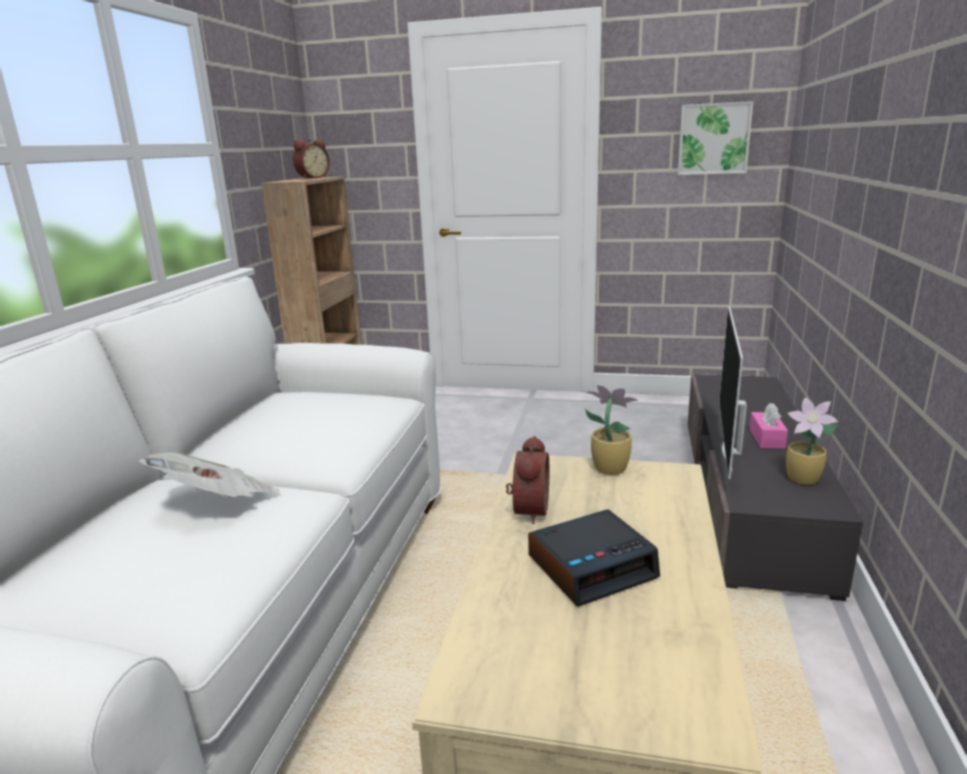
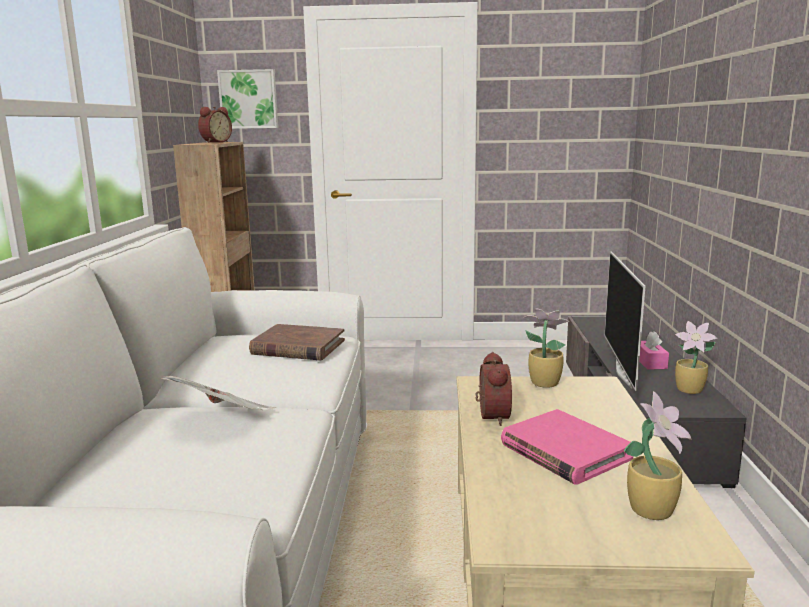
camera: 10 degrees left, 5 degrees down
(345, 412) = (298, 347): none -> brown book
(592, 566) = (564, 451): alarm clock -> pink book
(666, 663) = (653, 509): none -> potted plant
(713, 139) = (573, 115): picture -> picture (249, 99)

